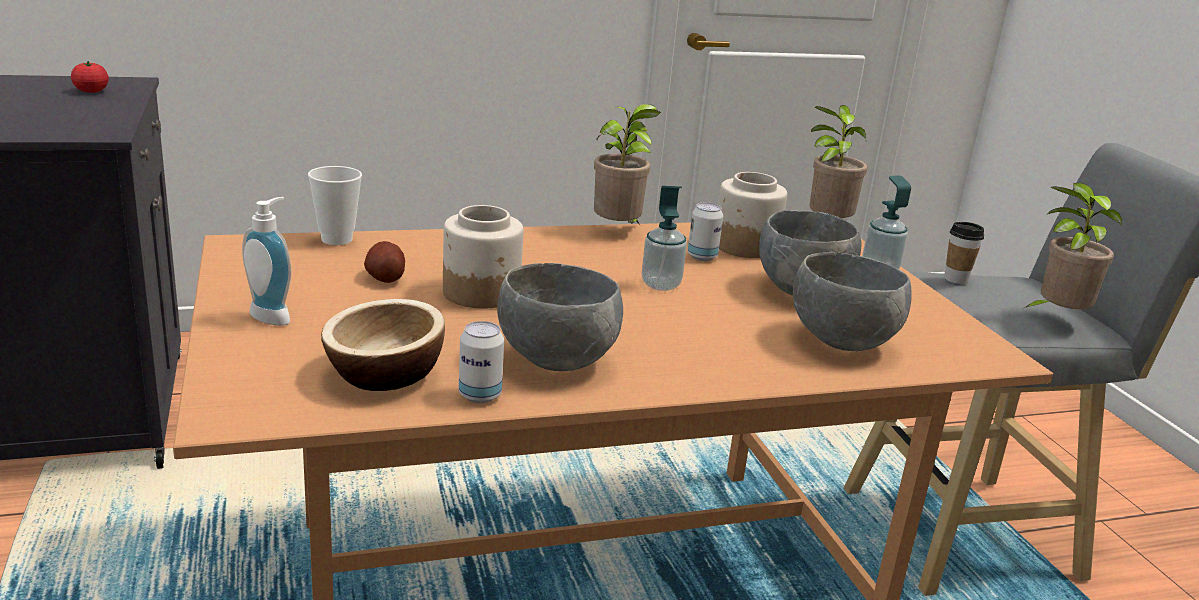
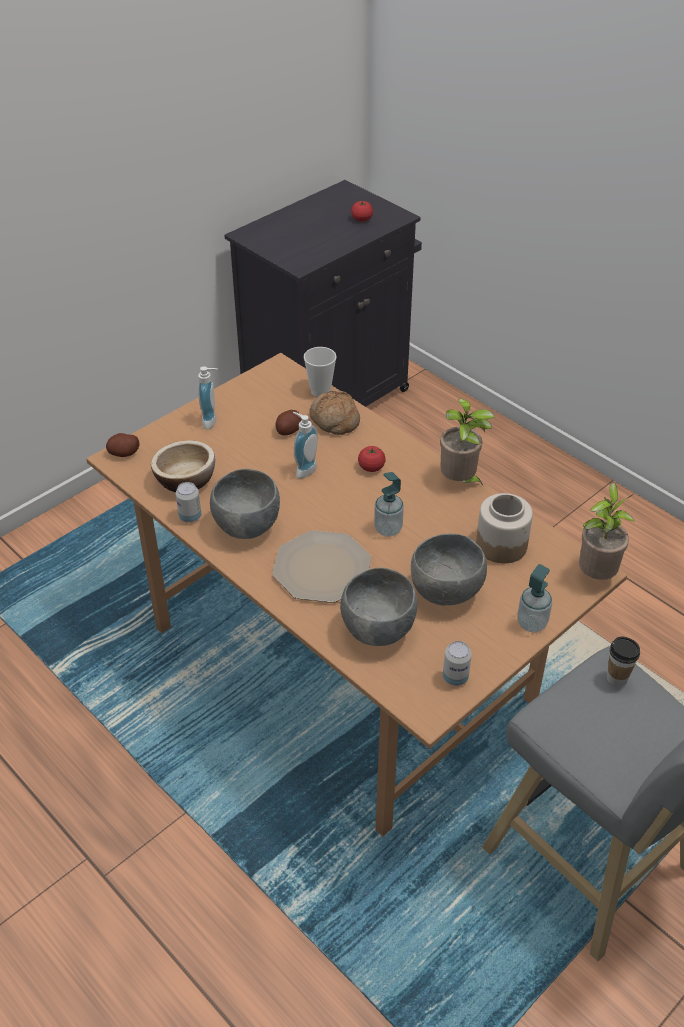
camera: 65 degrees right, 20 degrees up
(227, 405) = (124, 453): none -> potato
(410, 250) = (334, 420): none -> bread
(482, 293) = (303, 469): jar -> soap dispenser
(534, 259) = (371, 467): none -> tomato
(698, 340) = (322, 569): none -> plate
(702, 257) = (456, 531): can -> can (455, 677)
(1056, 317) = (598, 752): potted plant -> none

